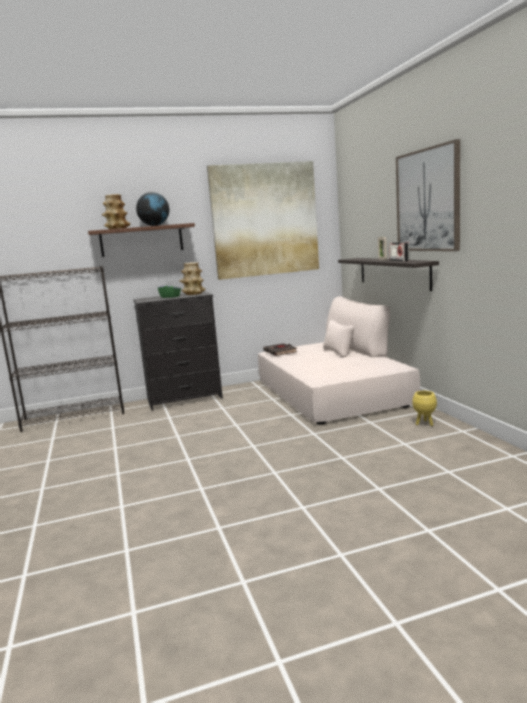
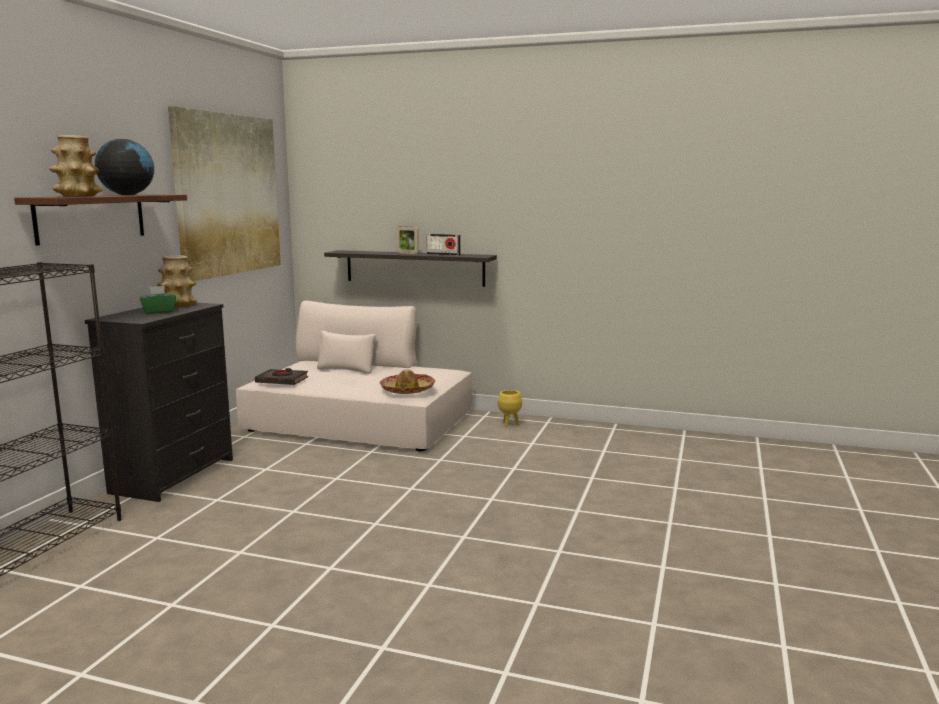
camera: 55 degrees left, 0 degrees up
(324, 372) = (407, 390): none -> hat
(427, 200) = (479, 191): picture -> none

